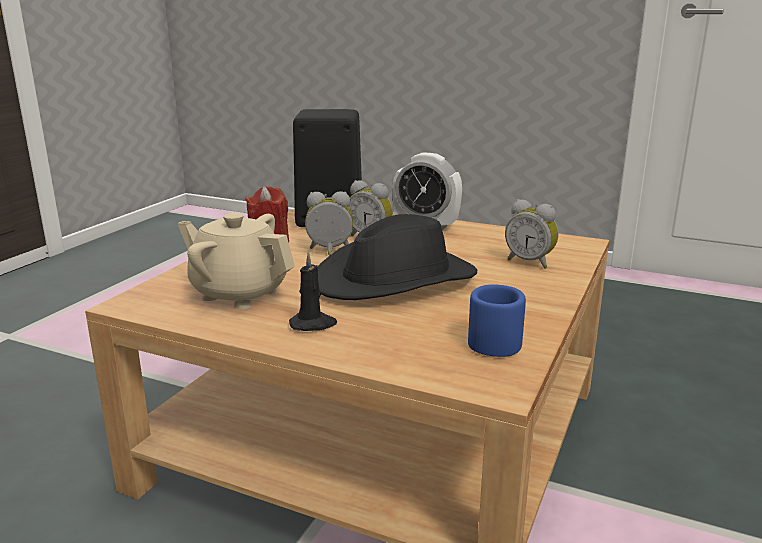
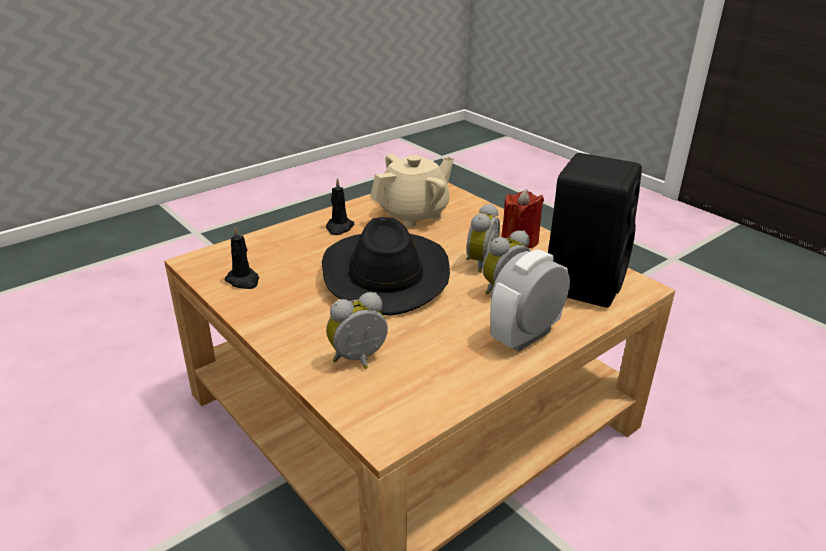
camera: 115 degrees right, 10 degrees up
(496, 340) = (243, 281): blue mug -> black candle

